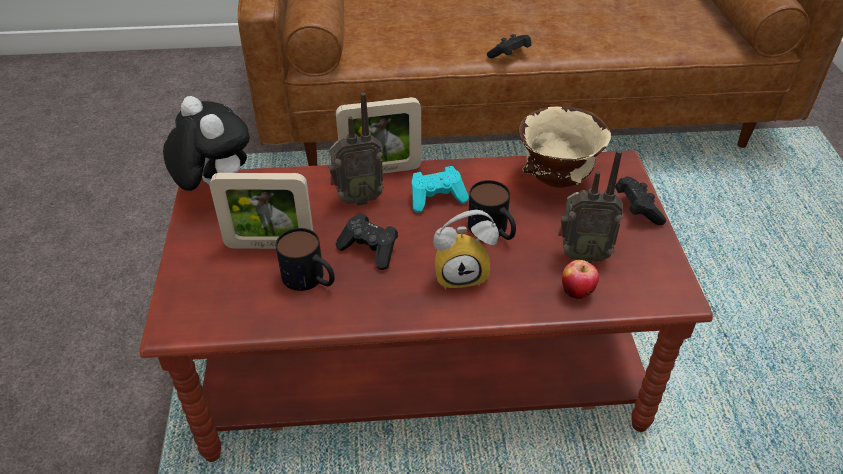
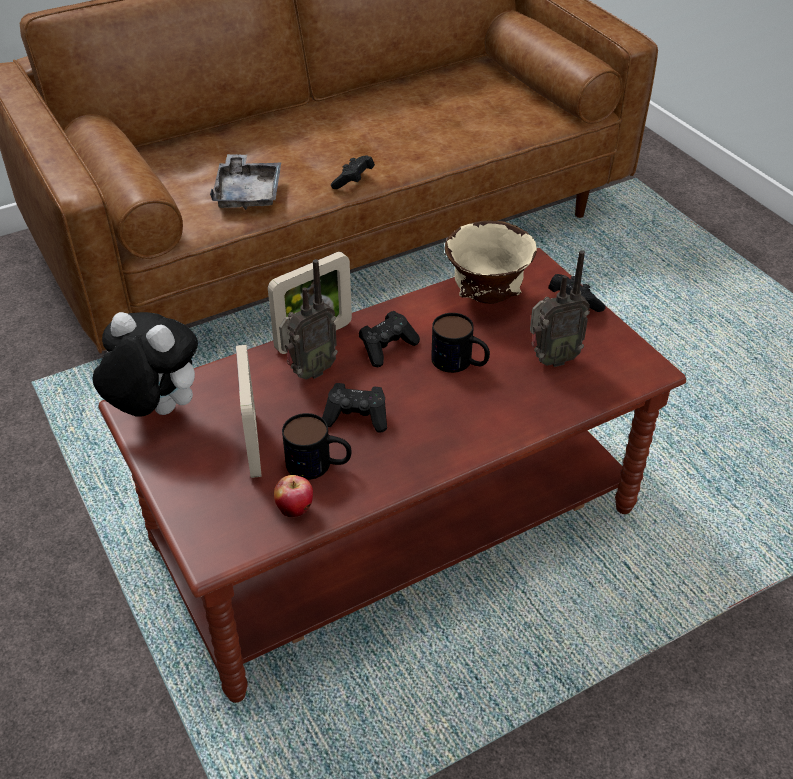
camera: 25 degrees left, 0 degrees up
(270, 245) = (253, 445): picture frame -> picture frame turned 75 degrees counterclockwise
(416, 44) = (248, 193): none -> grey tray
(437, 198) = (387, 348): turquoise game controller -> black game controller
(462, 273) = (457, 411): alarm clock -> none
(577, 292) = (567, 394): apple -> apple (295, 509)

